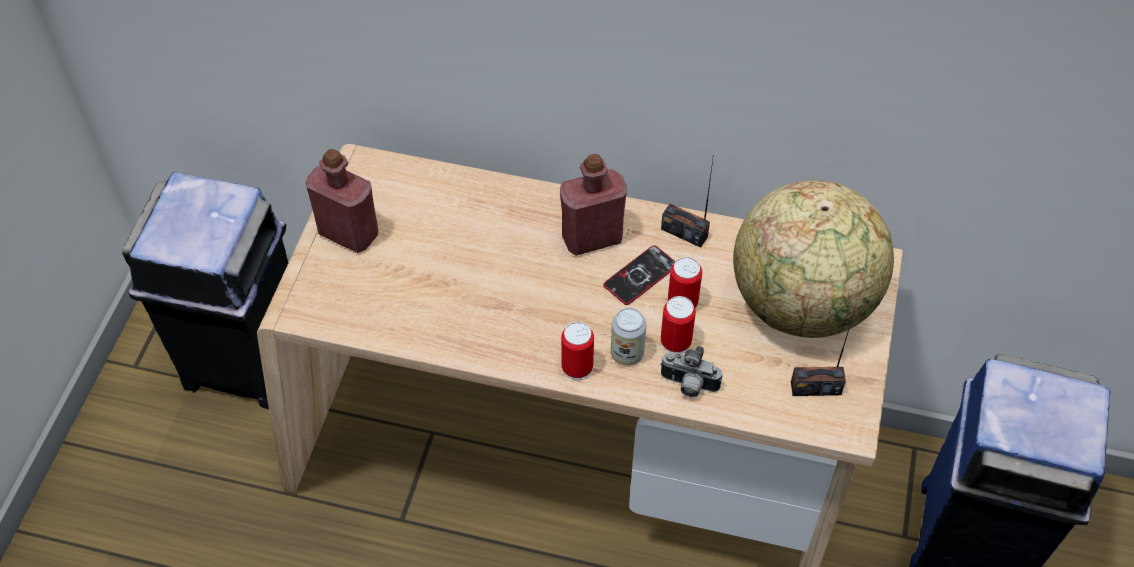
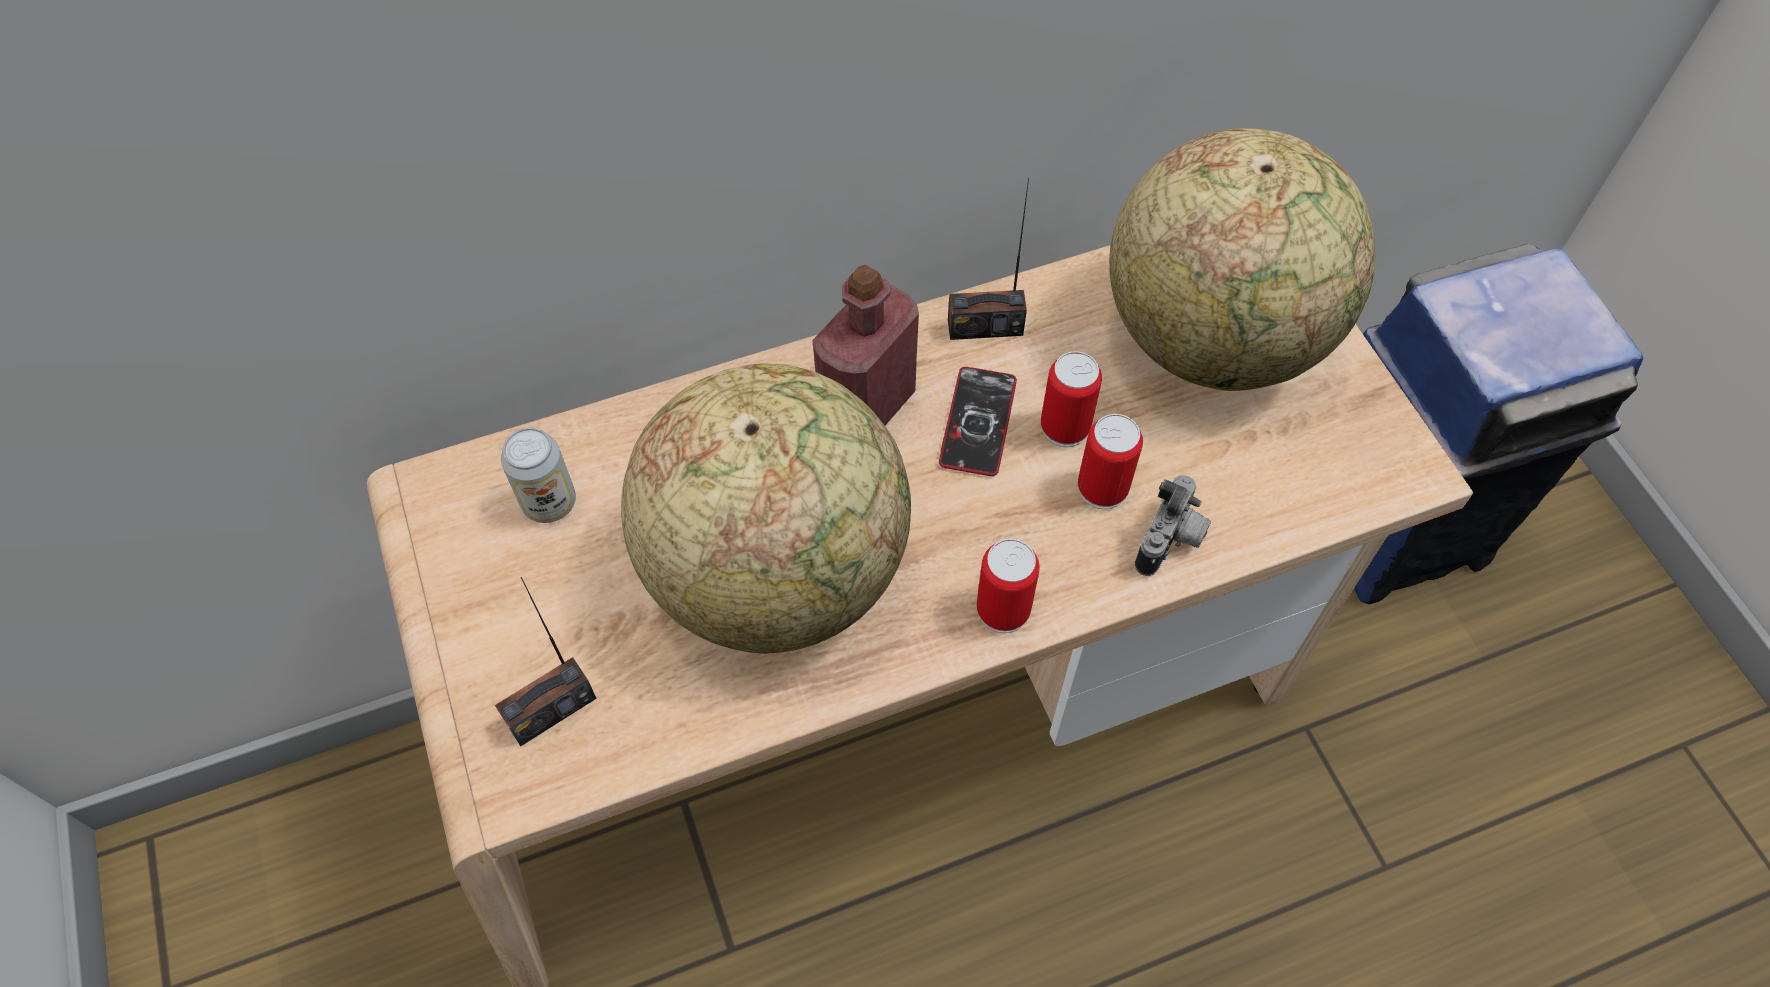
camera: 35 degrees left, 5 degrees up
(245, 360) = (338, 871): black trash can -> none
(348, 233) = (491, 612): red bottle -> none
(486, 289) = (778, 573): none -> globe
(627, 353) = (1053, 546): can -> can (549, 502)
(688, 386) = (1171, 541): camera -> camera turned 45 degrees counterclockwise
(815, 388) = (1327, 442): radio -> radio (551, 710)

